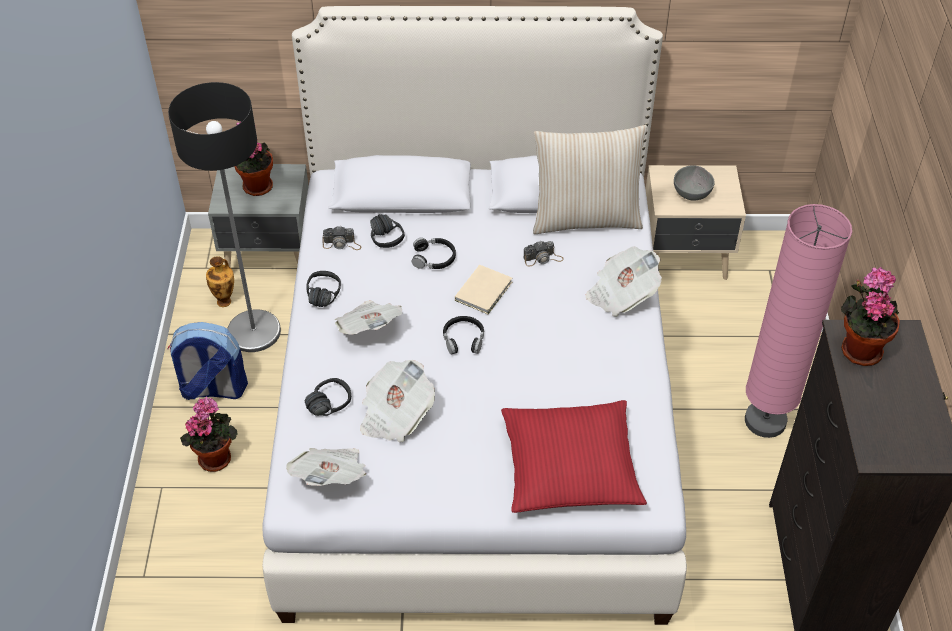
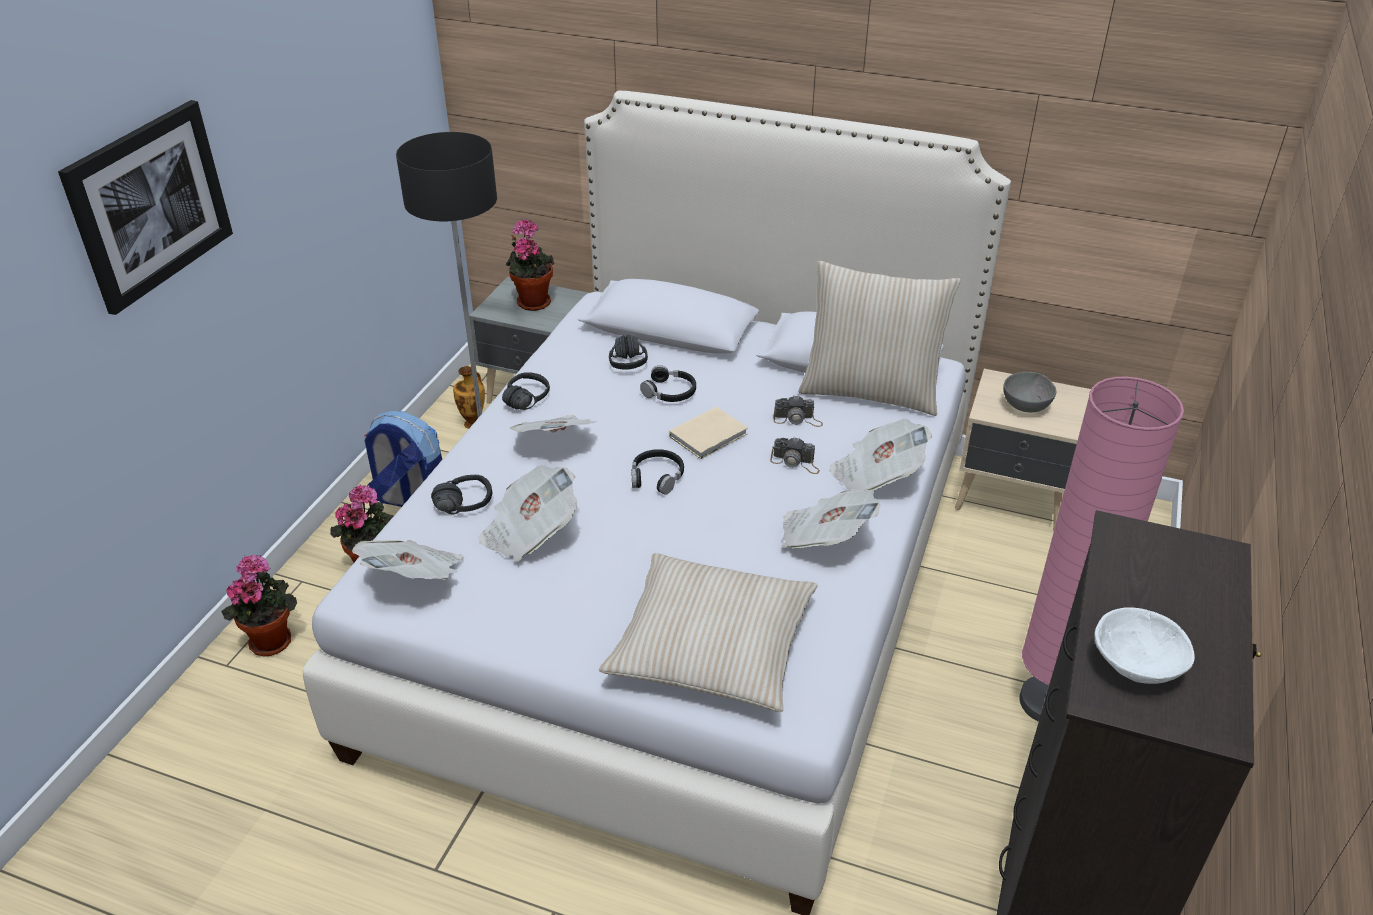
camera: 20 degrees right, 10 degrees down
(43, 247) = (149, 204): none -> picture
(342, 244) = (576, 358): camera -> camera (795, 462)
(570, 467) = (712, 646): red pillow -> beige pillow
(607, 358) = (824, 538): none -> newspaper
(859, 348) = (1137, 556): potted plant -> potted plant (272, 639)
(884, 428) = (1134, 665): none -> white bowl

